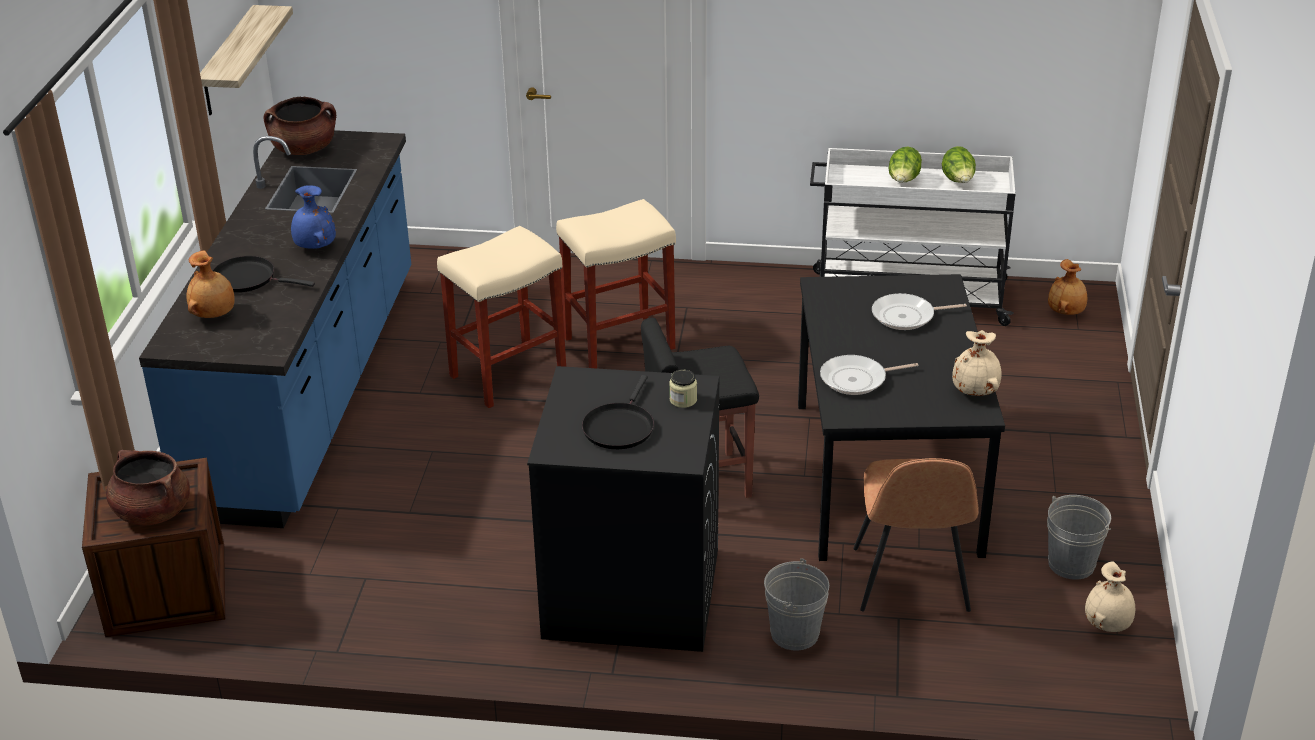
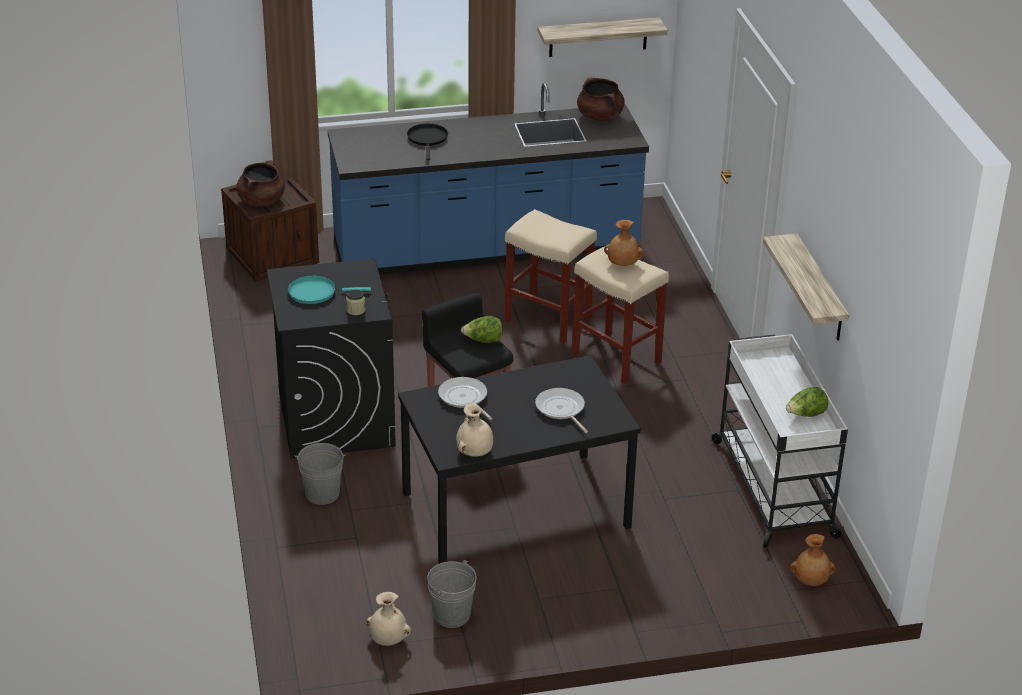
camera: 70 degrees right, 0 degrees up
(214, 315) = (382, 139): brown vase -> brown vase (622, 264)
(314, 247) = (477, 150): blue vase -> none
(619, 427) = (316, 292): black frying pan -> turquoise frying pan
(857, 73) = (820, 289): none -> shelf
(903, 181) = (785, 387): lettuce -> lettuce (483, 341)
(910, 582) = (397, 538): brown chair -> none

